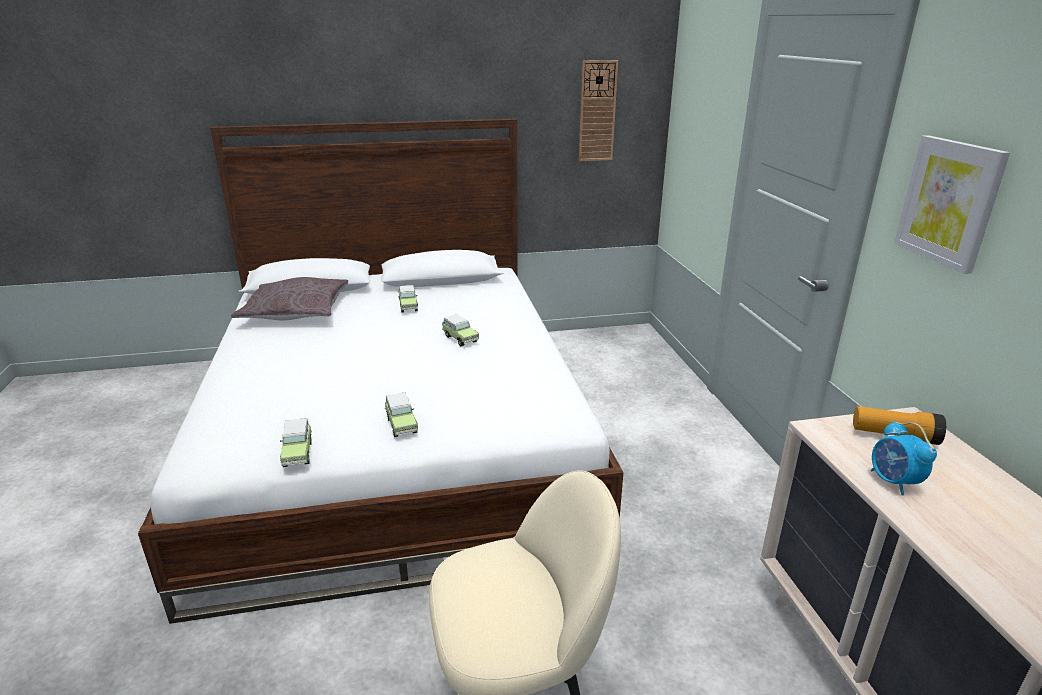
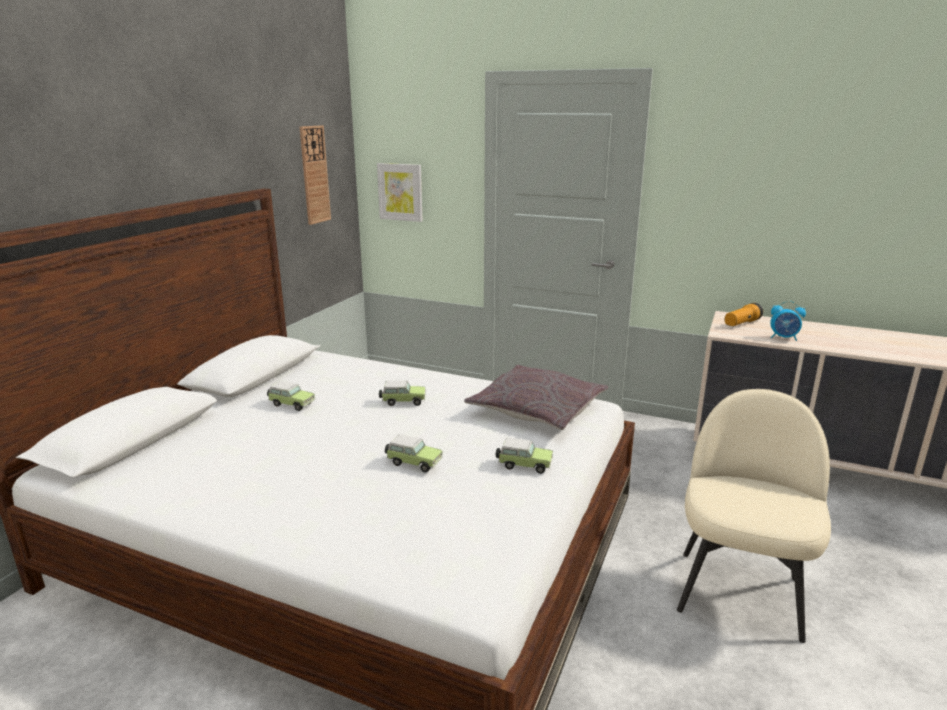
camera: 55 degrees left, 5 degrees down
(296, 310) = (182, 462): grey pillow -> grey pillow (537, 409)
(298, 452) = (520, 525): toy car -> toy car (413, 463)
(949, 202) = (708, 188): picture -> picture (400, 192)

